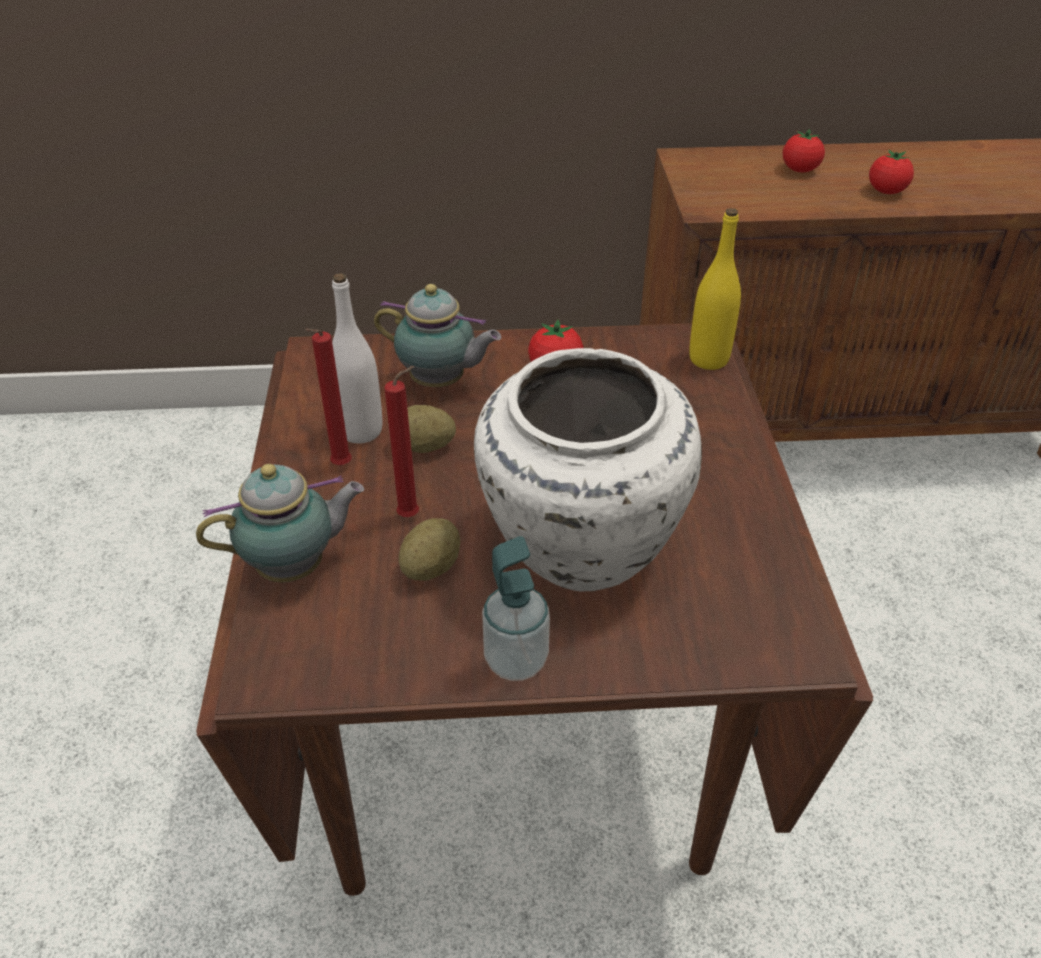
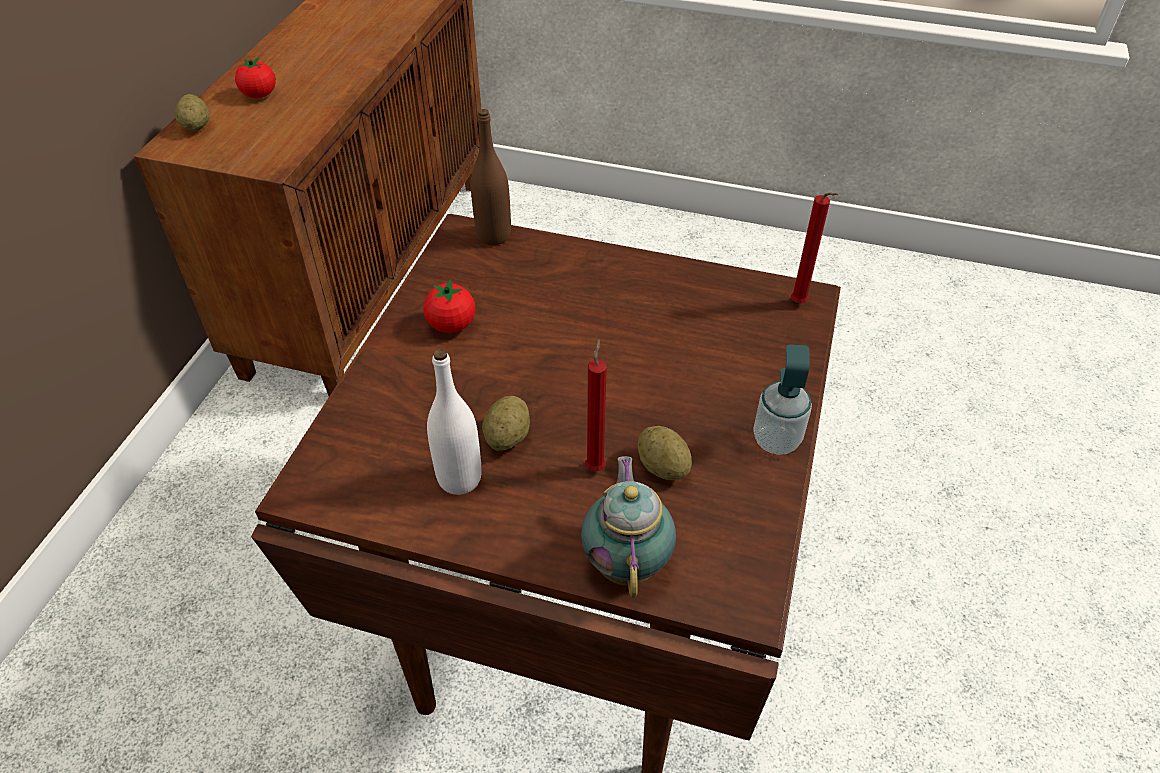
camera: 70 degrees left, 5 degrees up
(339, 467) = (504, 505): red candle -> red candle (800, 305)
(441, 382) = (421, 404): teapot -> none
(578, 550) = (678, 374): white vase -> none
(708, 359) = (493, 235): yellow bottle -> brown bottle
(721, 159) = (196, 126): none -> potato
(886, 191) = (334, 70): tomato -> none

